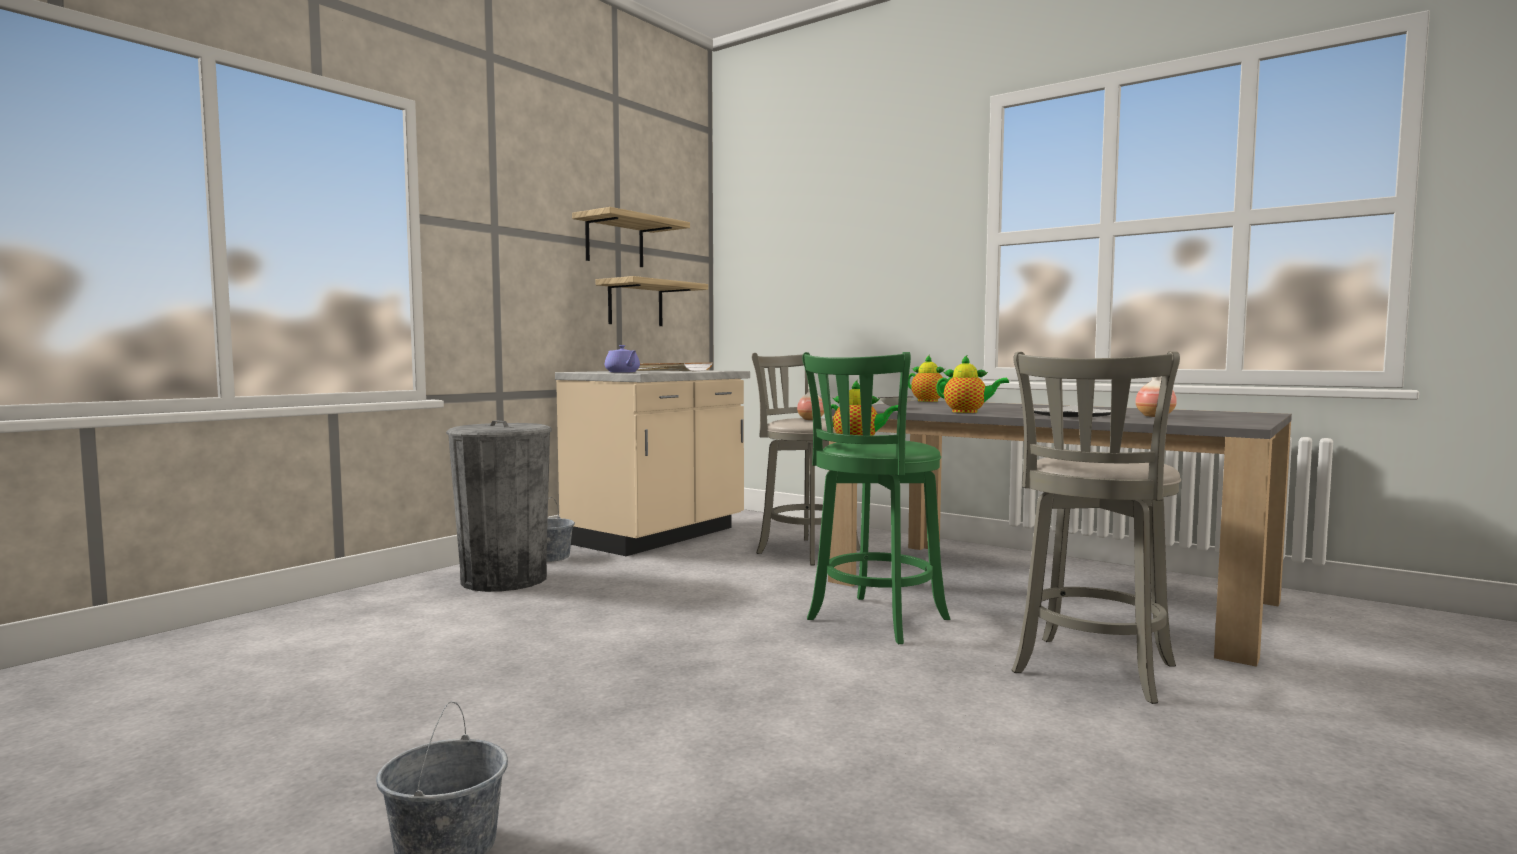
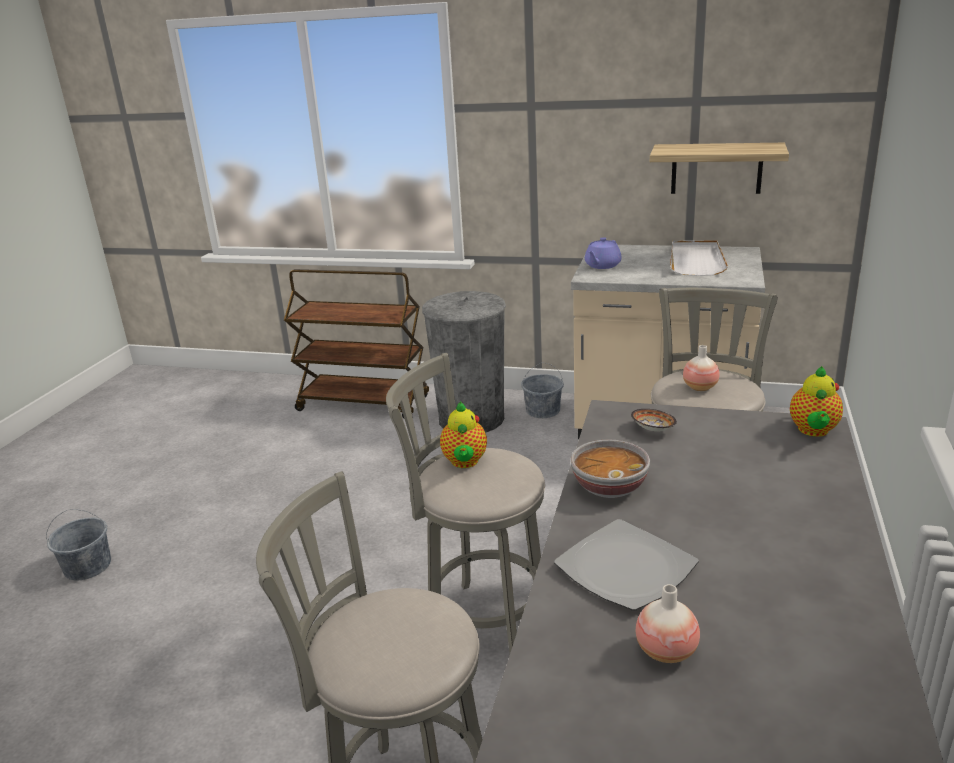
camera: 70 degrees right, 20 degrees up
(340, 615) = (364, 403): none -> brown cart
(614, 242) = (687, 97): shelf -> none
(873, 621) = (482, 626): green stool -> grey stool
(968, 412) = (609, 487): teapot -> bowl

